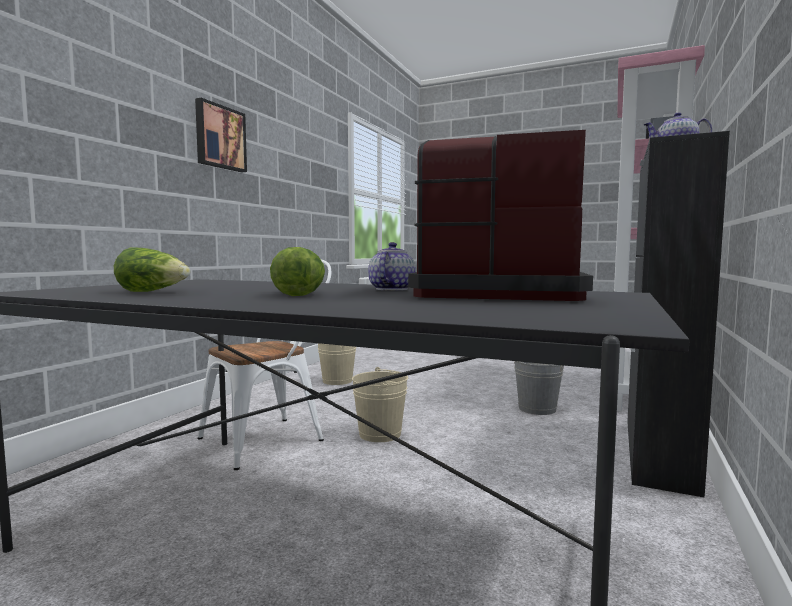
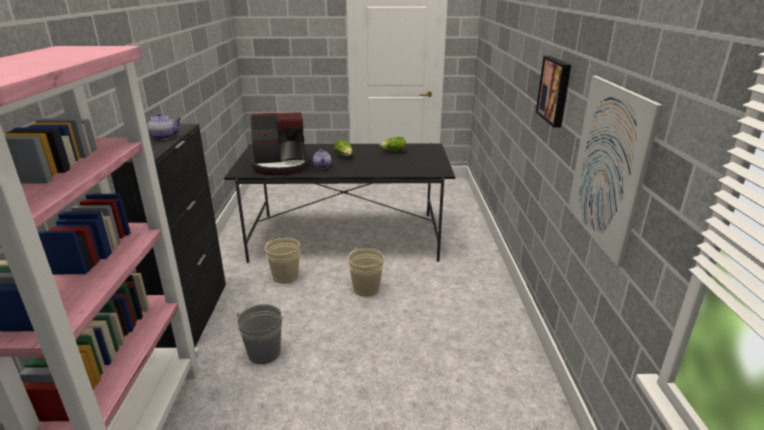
camera: 155 degrees right, 20 degrees up
(271, 438) = (421, 270): white chair -> none
(301, 186) = (608, 166): none -> picture
(337, 381) = (475, 357): beige bucket -> beige bucket (285, 276)

